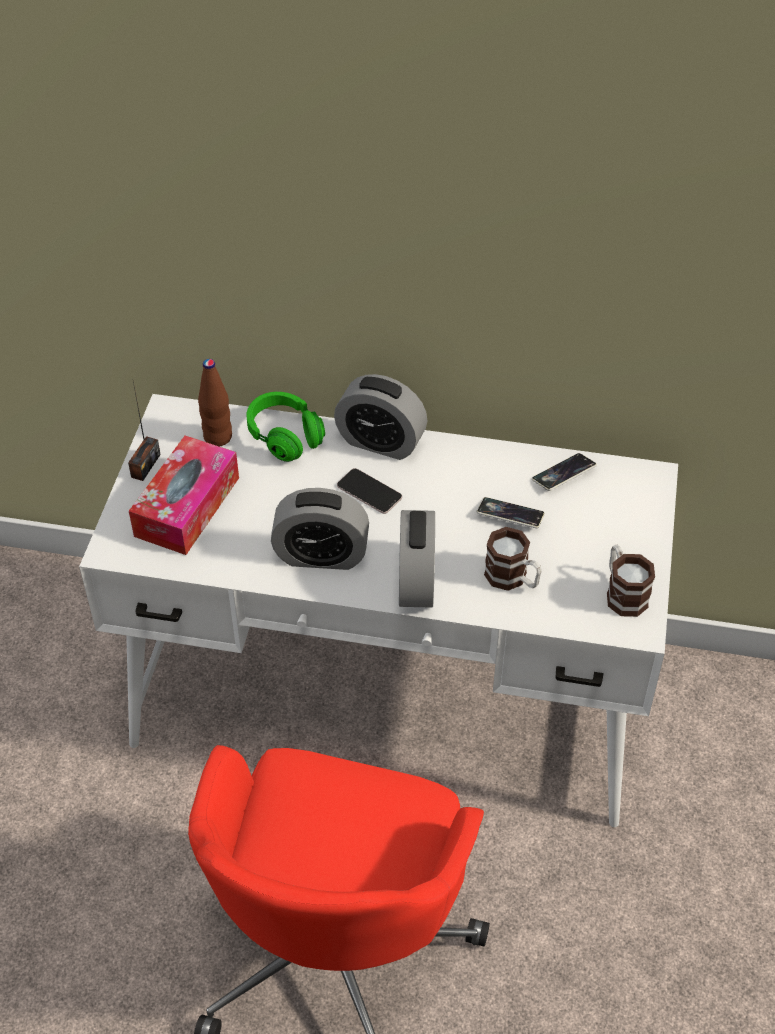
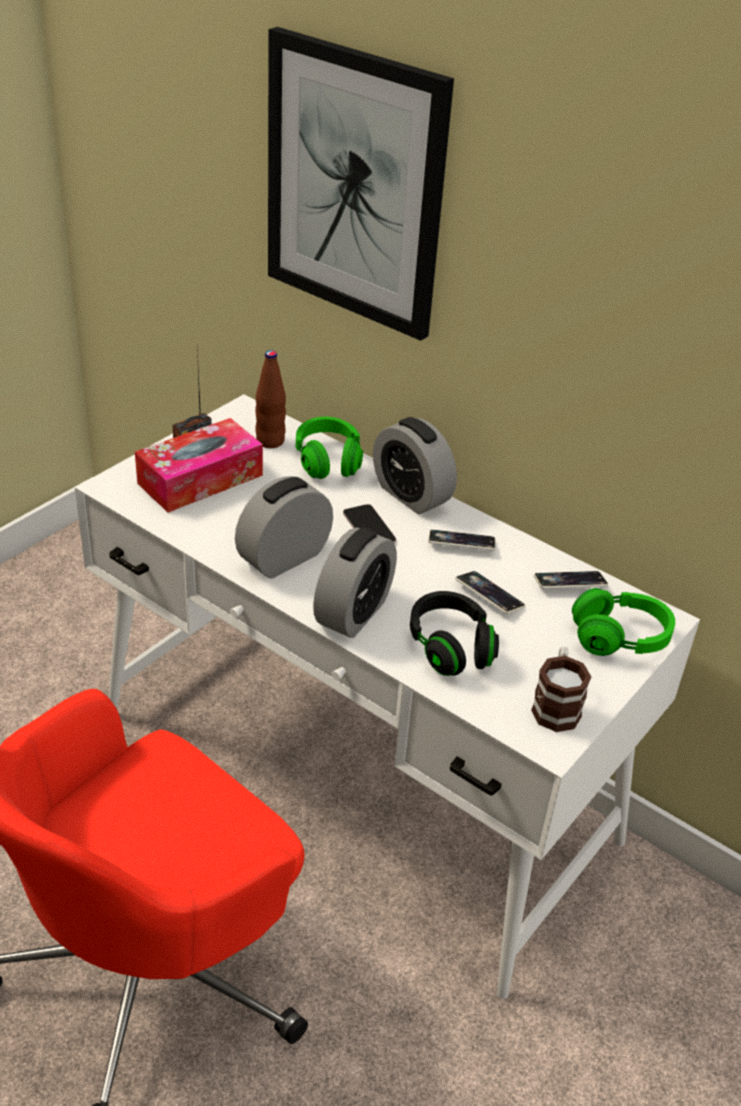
camera: 25 degrees right, 10 degrees down
(257, 187) = (355, 185): none -> picture
(321, 555) = (284, 558): alarm clock -> alarm clock turned 105 degrees clockwise
(455, 474) = (461, 544): none -> phone
(512, 578) = (450, 647): mug -> black headphones
(631, 510) = (619, 639): none -> green headphones

